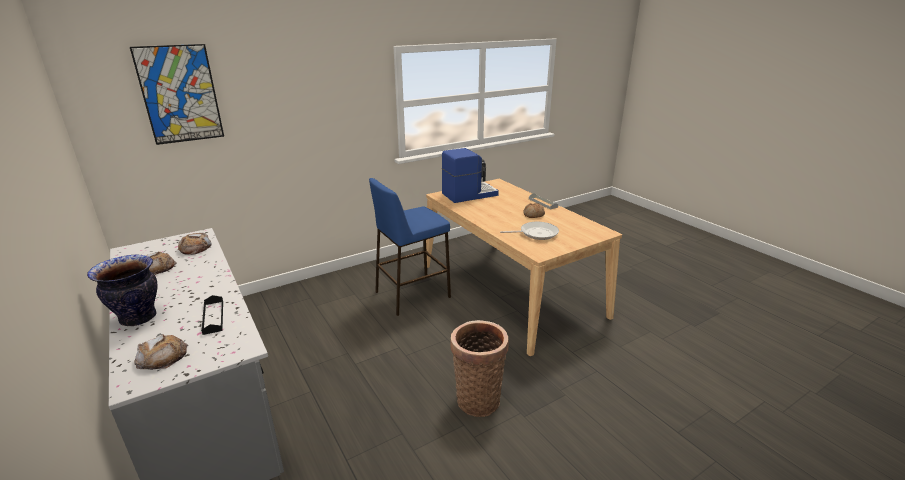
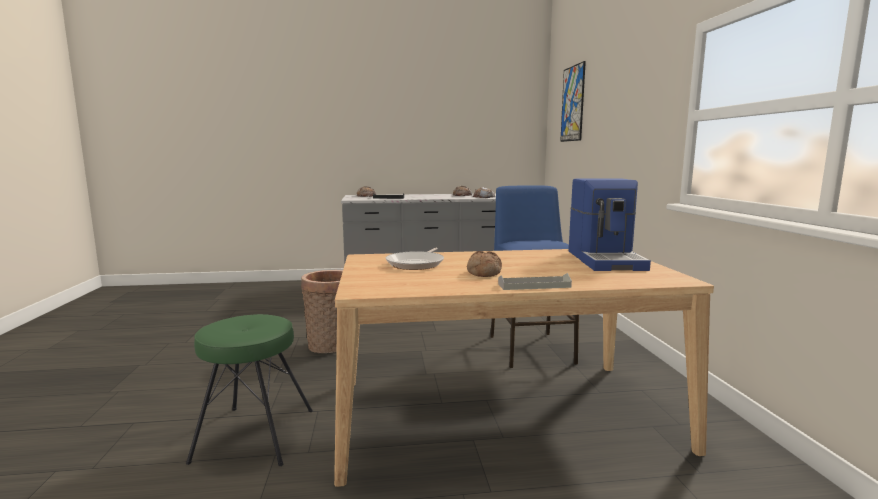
camera: 115 degrees right, 15 degrees down
(139, 318) = (407, 195): vase -> none
(618, 364) = (253, 435): none -> green stool

